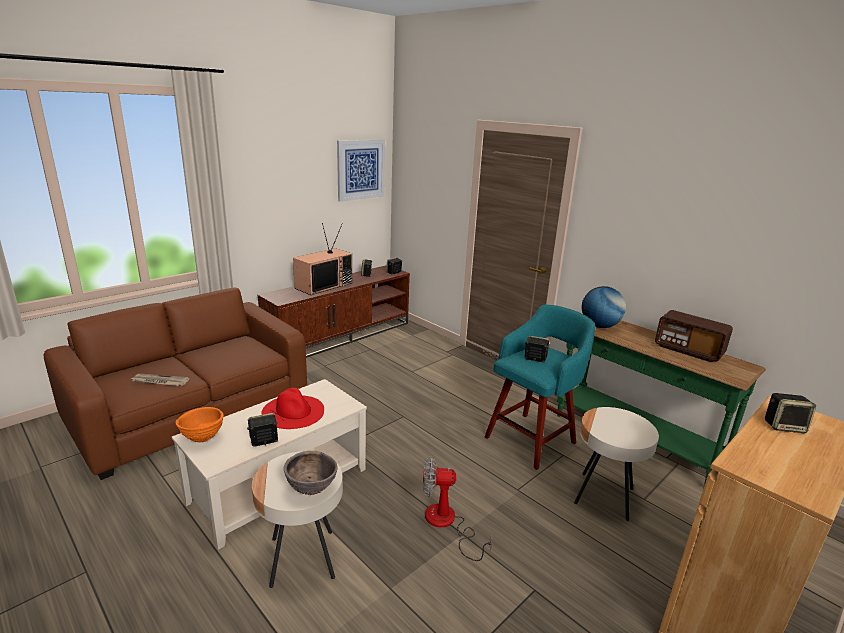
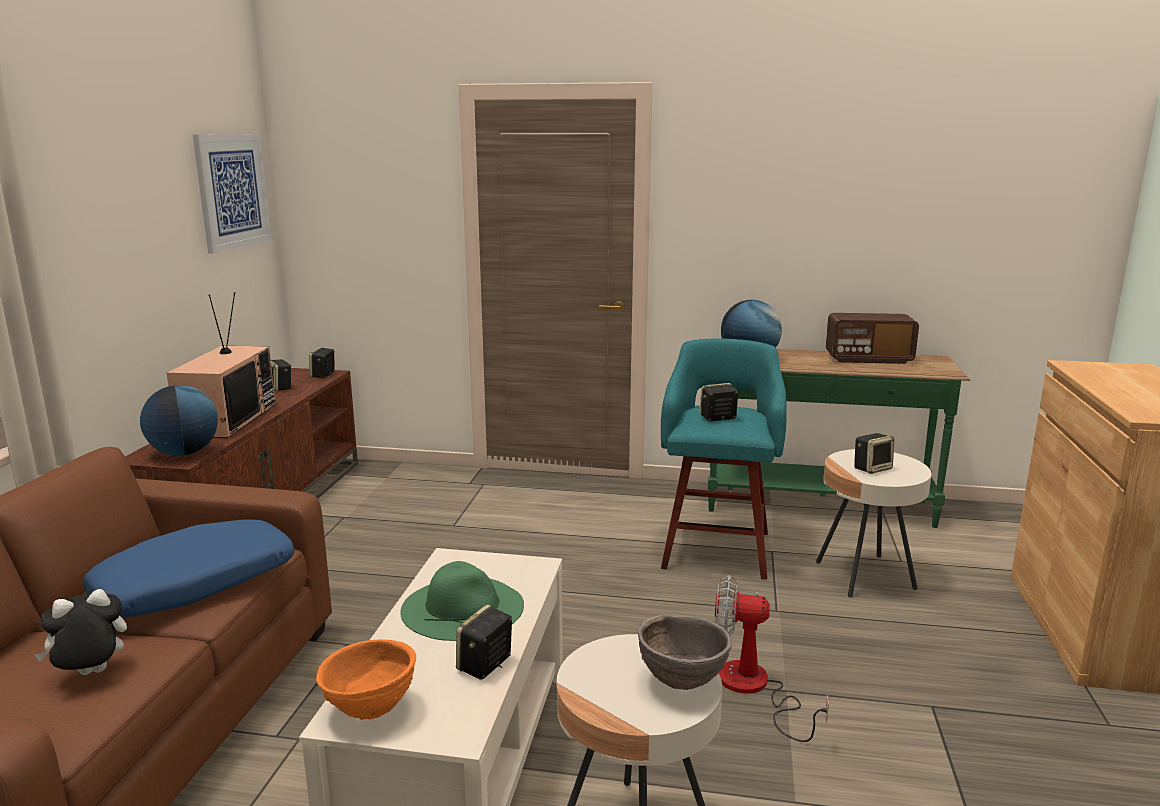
camera: 35 degrees left, 5 degrees down
(159, 381) = (91, 675): newspaper -> plush toy
(231, 360) = (195, 586): none -> blue pillow
(286, 297) = (184, 453): none -> globe
(293, 411) = (462, 607): red hat -> green hat
(447, 523) = (754, 689): fan -> fan turned 45 degrees clockwise
(784, 426) = (1107, 378): speaker -> speaker (872, 468)

